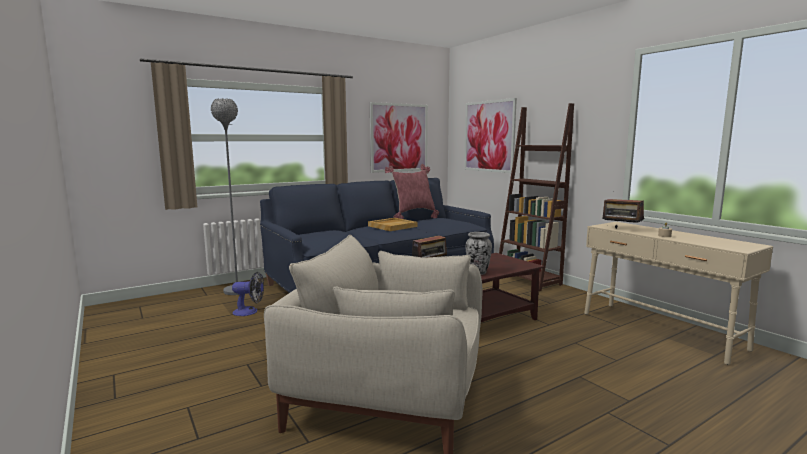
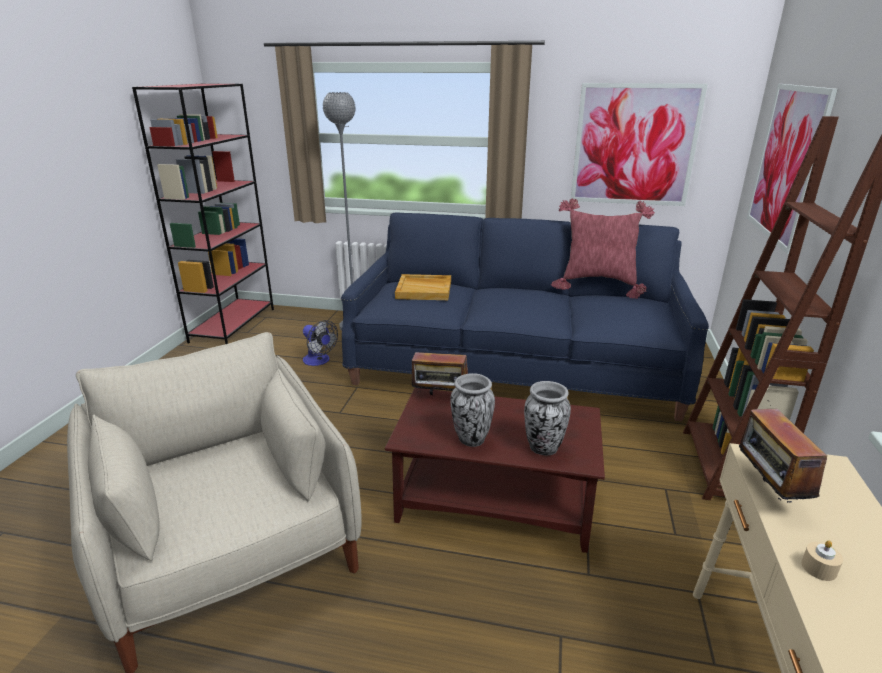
camera: 45 degrees right, 15 degrees up
(114, 318) = (233, 325): none -> red bookcase
(392, 226) = (522, 301): beige tray -> beige tray (424, 290)
(508, 266) = (543, 448): none -> vase

